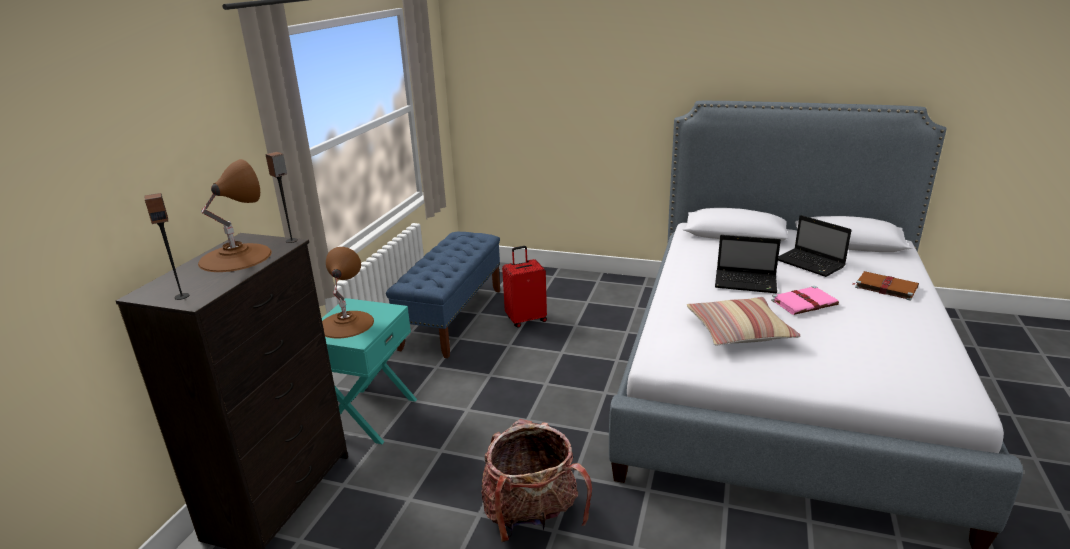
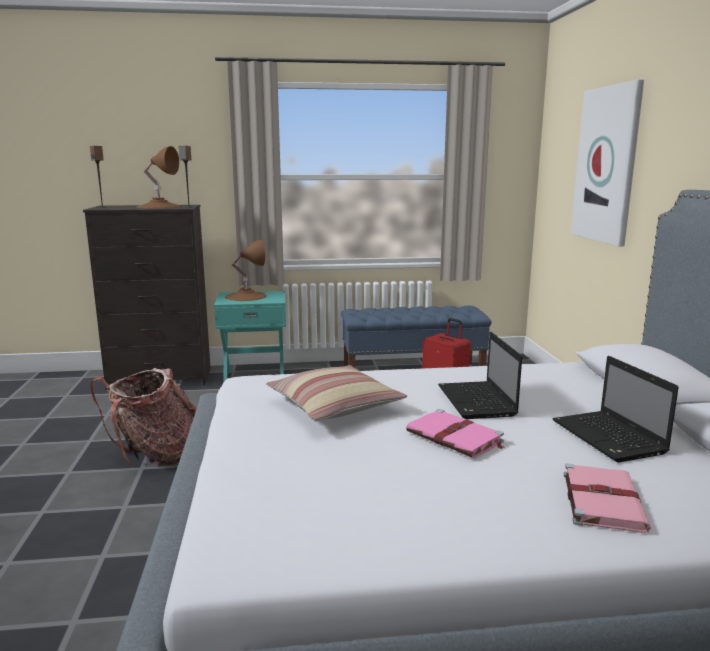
camera: 65 degrees right, 10 degrees down
(575, 81) = (607, 165): none -> picture
(811, 264) = (610, 438): laptop -> laptop turned 45 degrees counterclockwise
(885, 287) = (602, 500): brown book -> pink book

